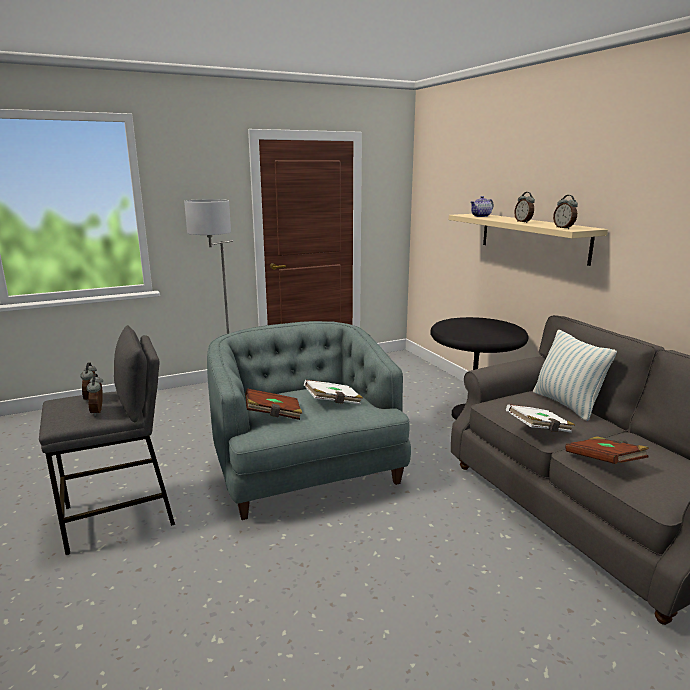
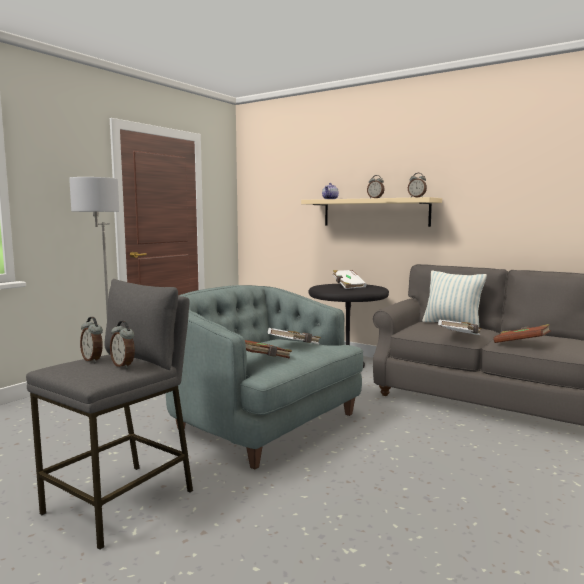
camera: 30 degrees left, 10 degrees down
(484, 325) = (348, 286): none -> white book

